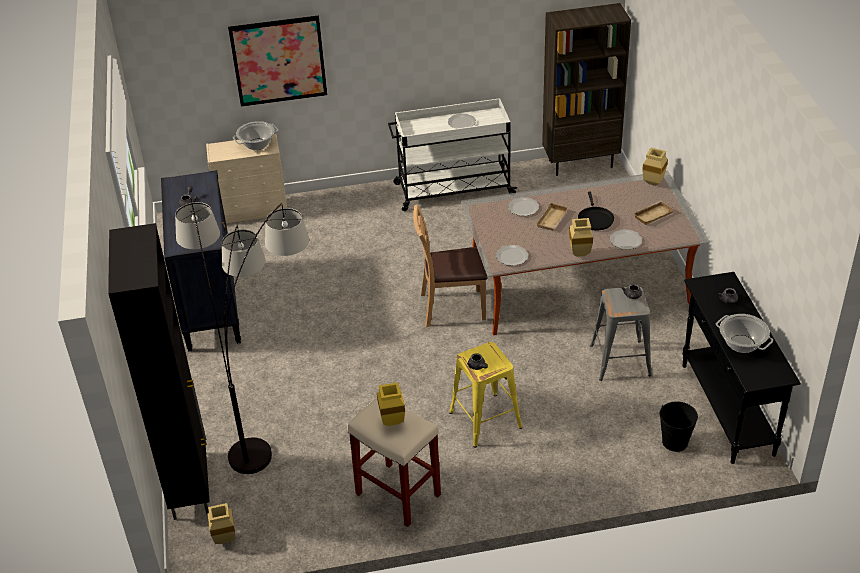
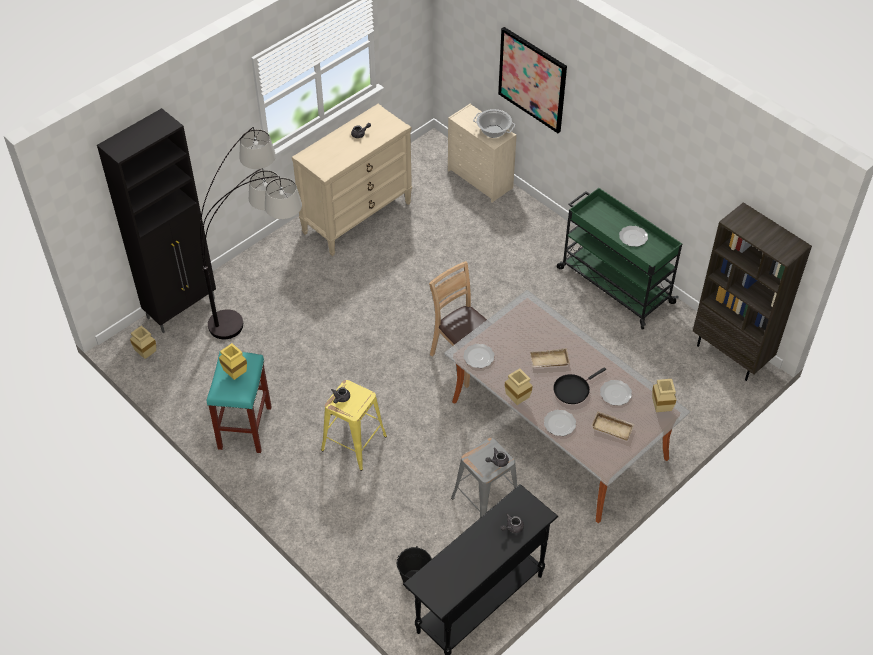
camera: 55 degrees right, 10 degrees up
(210, 306) = (357, 217): black dresser -> beige dresser
(399, 494) = (245, 428): beige stool -> turquoise stool
(452, 189) = (614, 284): white cart -> green cart
(523, 208) = (548, 334): plate -> plate (615, 393)
(742, 344) = (461, 558): cooking pot -> none

